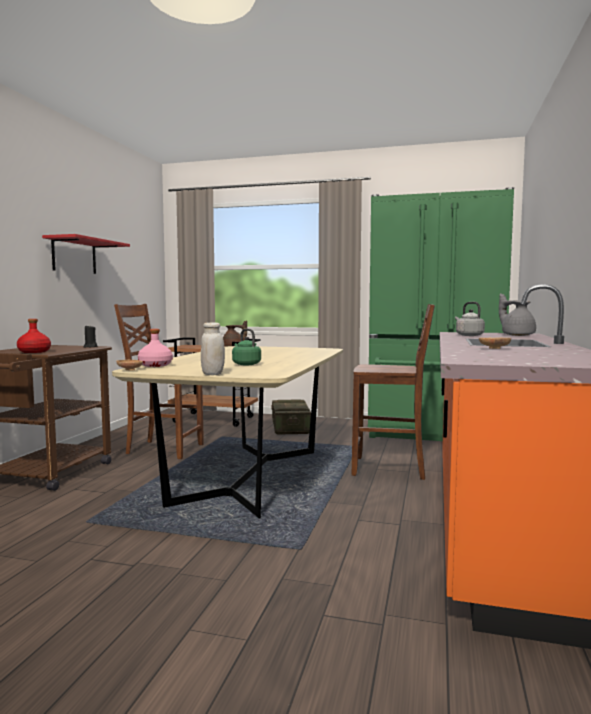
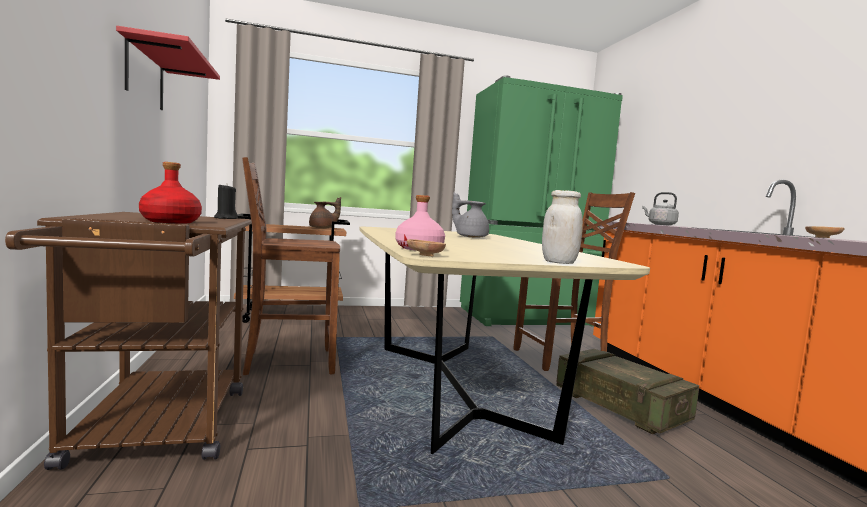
camera: 30 degrees left, 0 degrees up
(245, 364) = (513, 249): green kettle -> none
(290, 427) = (391, 320): crate -> crate (620, 406)
(517, 335) = (687, 226): grey teapot -> grey teapot (470, 237)

